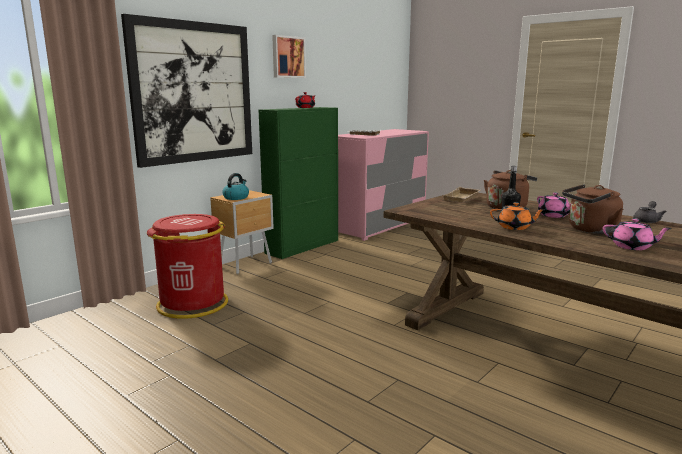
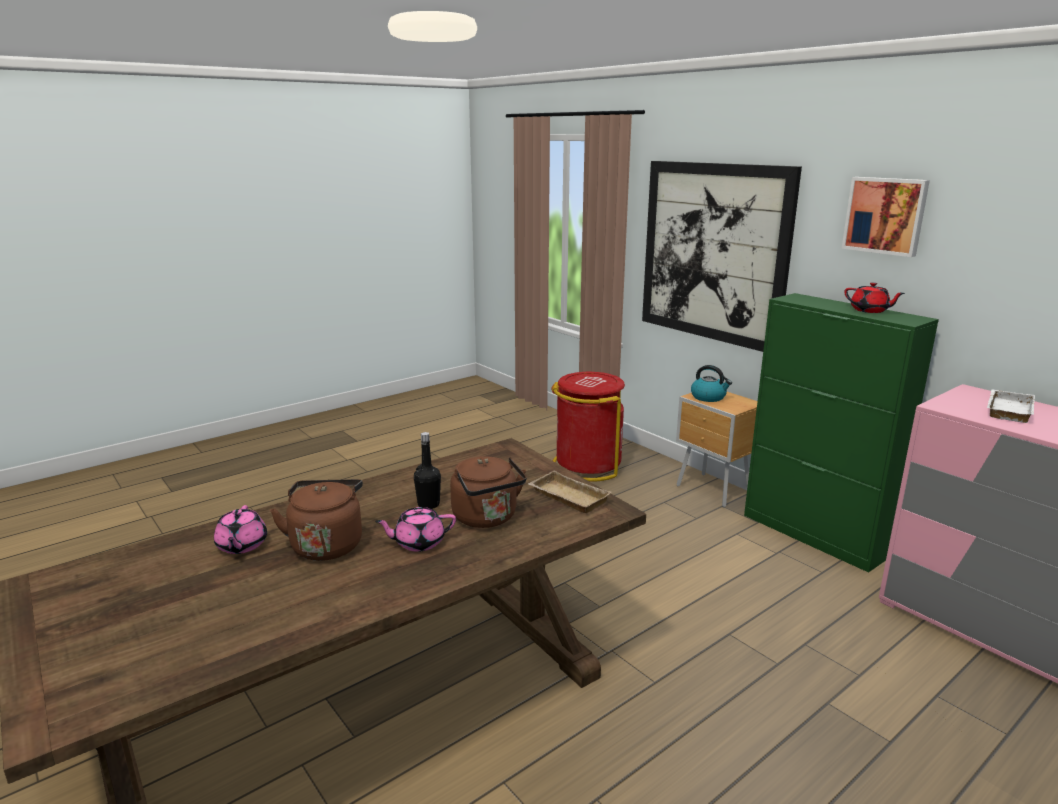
camera: 100 degrees right, 5 degrees up
(515, 227) = (381, 495): orange teapot -> none
(632, 247) = (241, 546): pink teapot -> pink teapot turned 45 degrees counterclockwise
(647, 221) = (329, 623): grey teapot -> none

